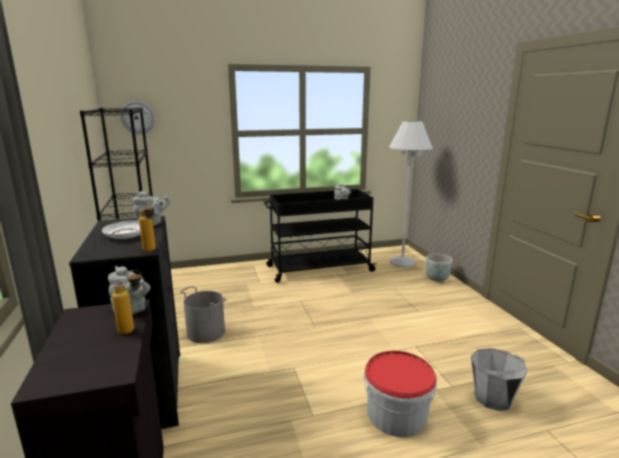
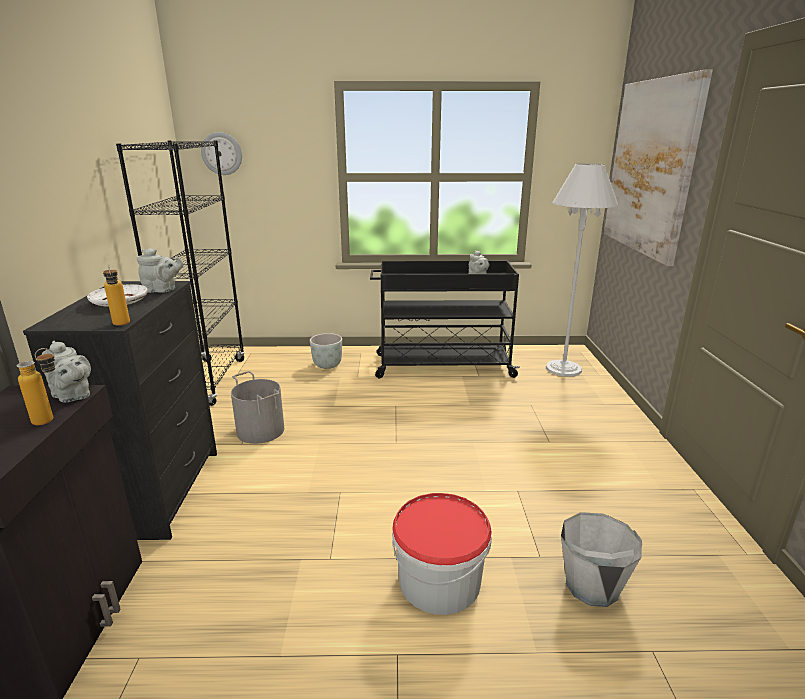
camera: 15 degrees right, 5 degrees up
(437, 279) = (603, 398): grey planter -> grey planter (328, 365)
(452, 122) = (650, 167): none -> picture

